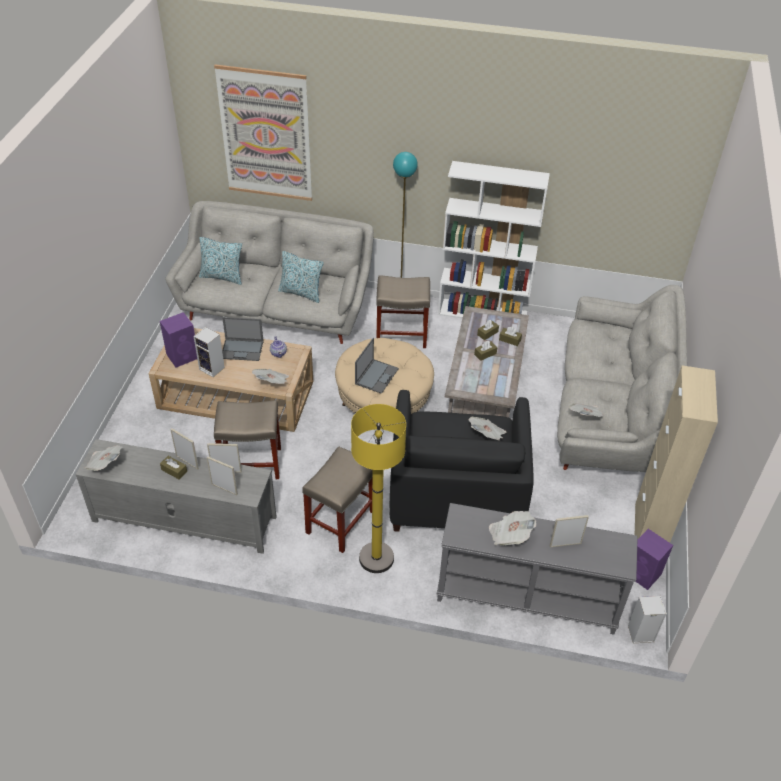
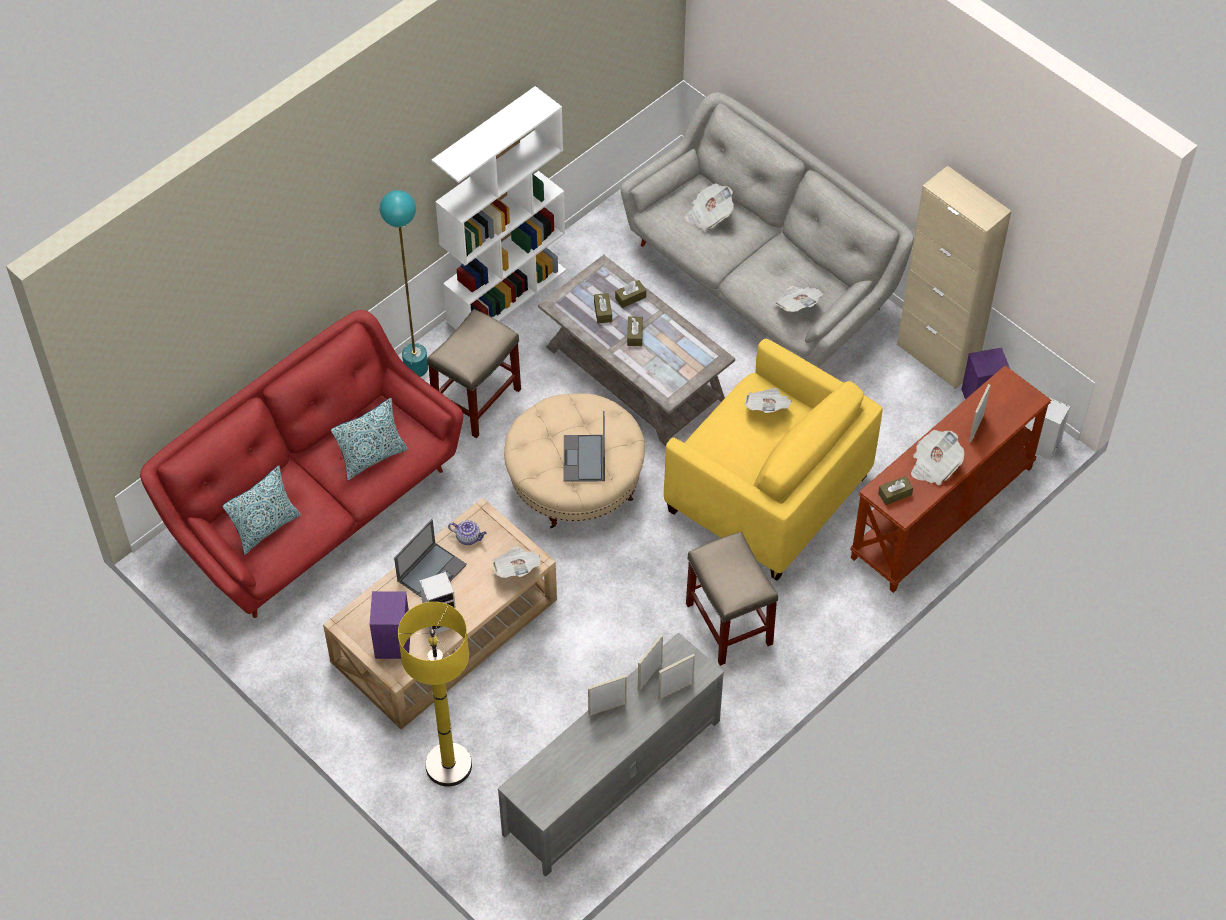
camera: 55 degrees left, 10 degrees up
(105, 464) = (549, 794): newspaper -> newspaper (708, 215)
(174, 470) = (611, 727): brown tissue box -> brown tissue box (895, 494)
(252, 463) = (575, 667): beige stool -> none
(265, 135) = (206, 315): picture -> none
(277, 308) = (314, 507): grey sofa -> red sofa
(376, 558) = (802, 617): yellow floor lamp -> yellow floor lamp (448, 765)
(377, 376) = (584, 459): laptop -> laptop turned 150 degrees counterclockwise
(455, 493) = (767, 493): black armchair -> yellow armchair
(526, 598) = (943, 513): grey console table -> brown console table

